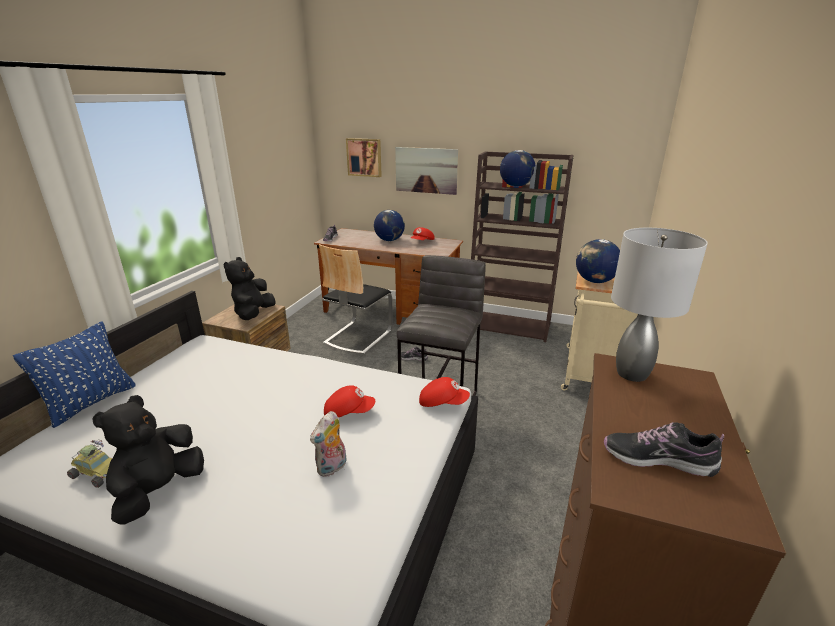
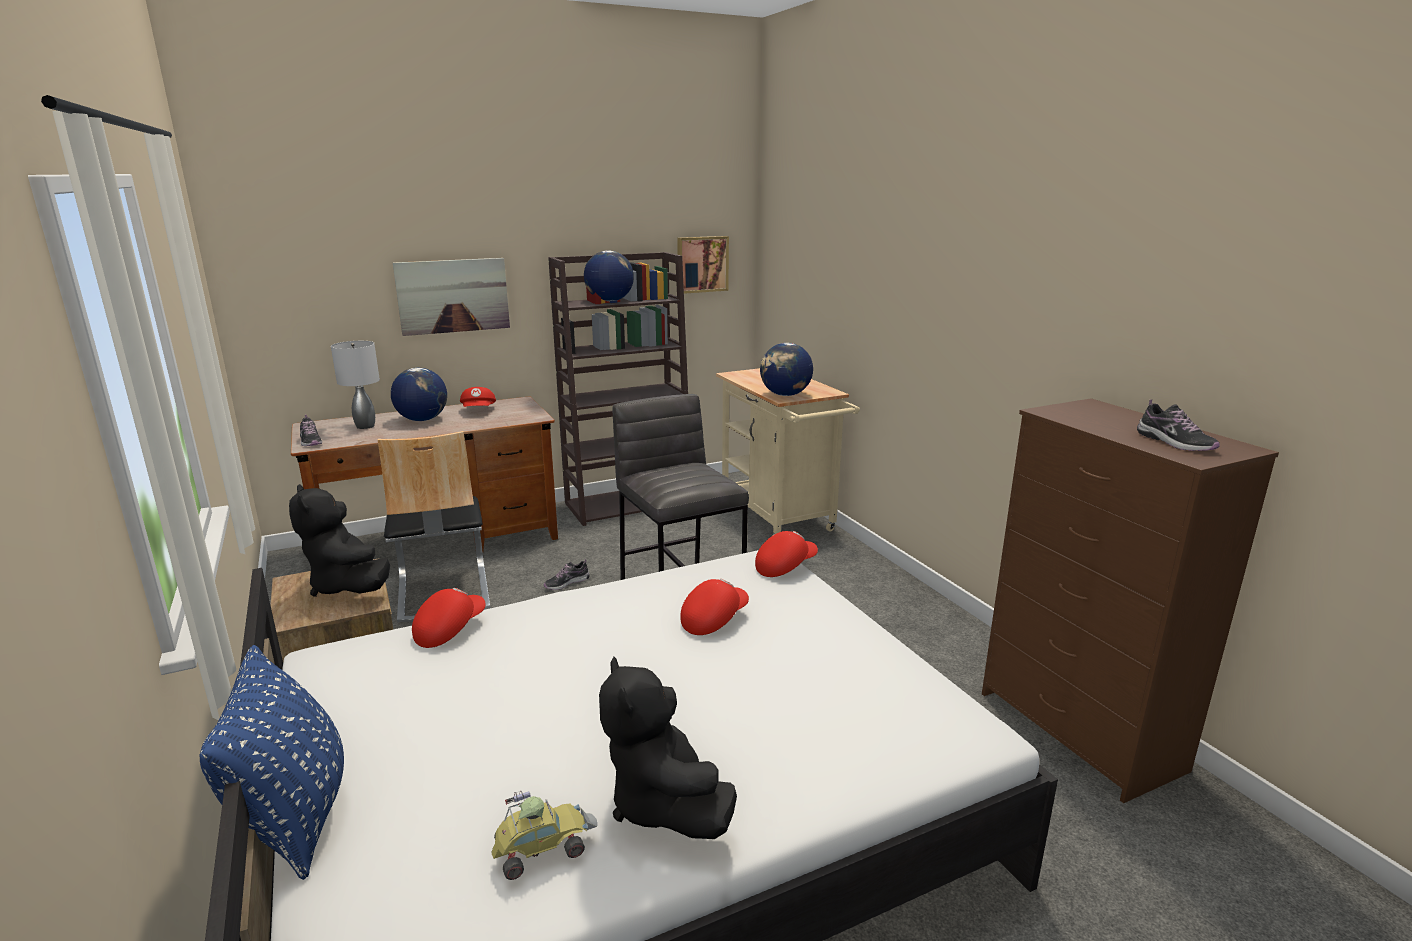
camera: 45 degrees left, 5 degrees down
(252, 353) = (449, 630): none -> red cap
(332, 468) = (797, 668): plush toy -> none
(364, 157) = (329, 286): picture -> picture (702, 264)
(633, 374) = (1066, 412): grey table lamp -> grey table lamp (366, 426)
(657, 459) = (1174, 442): shoe -> shoe turned 90 degrees counterclockwise

